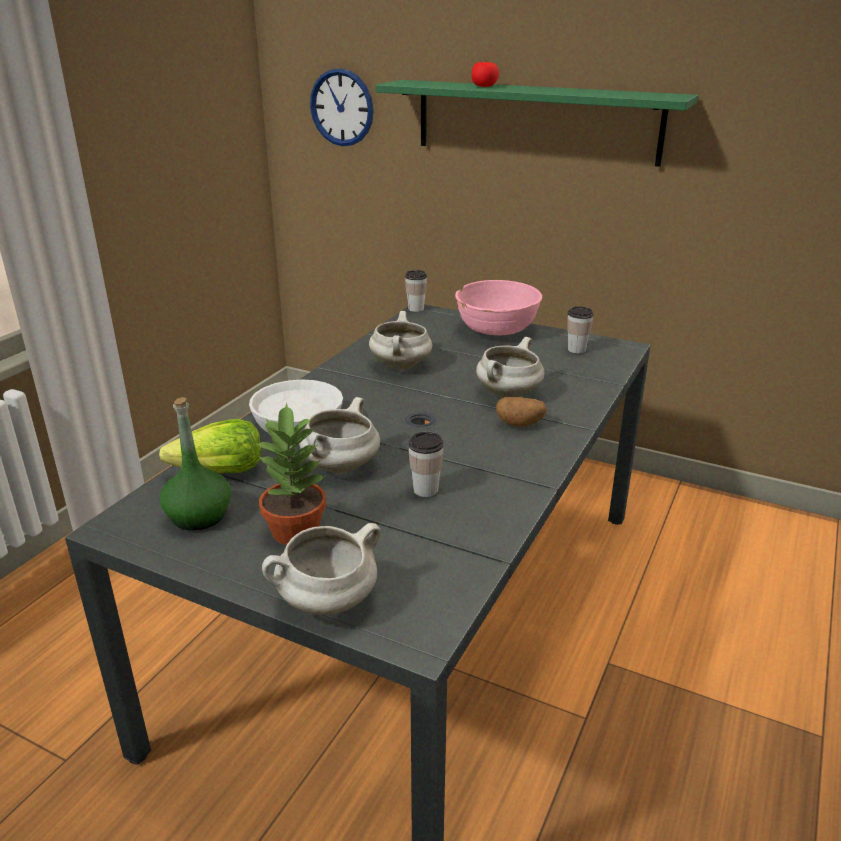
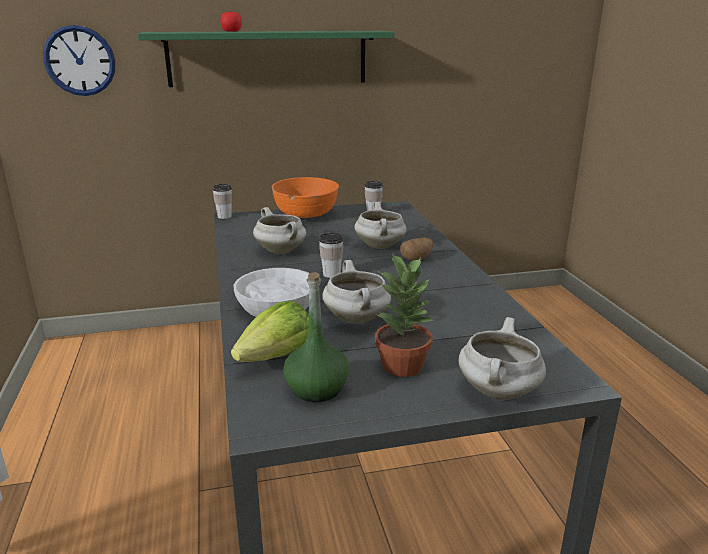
camera: 40 degrees left, 5 degrees down
(425, 490) = (432, 310): cup -> cup (331, 274)
(496, 331) = (306, 215): pink bowl -> orange bowl

